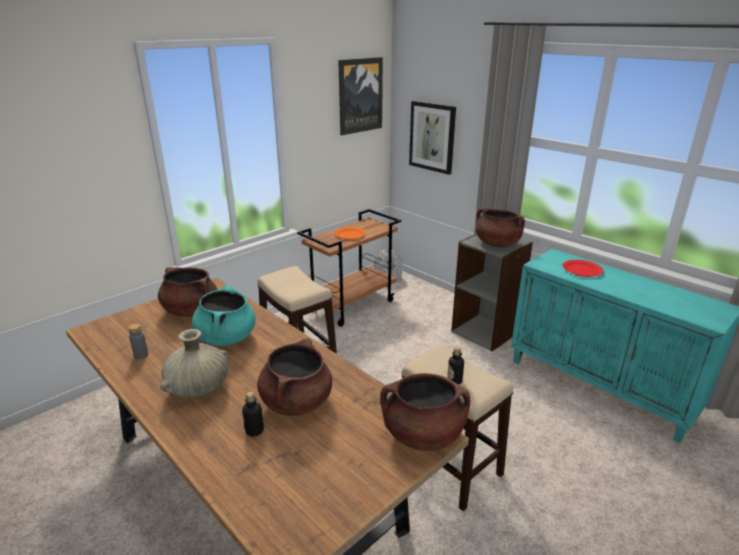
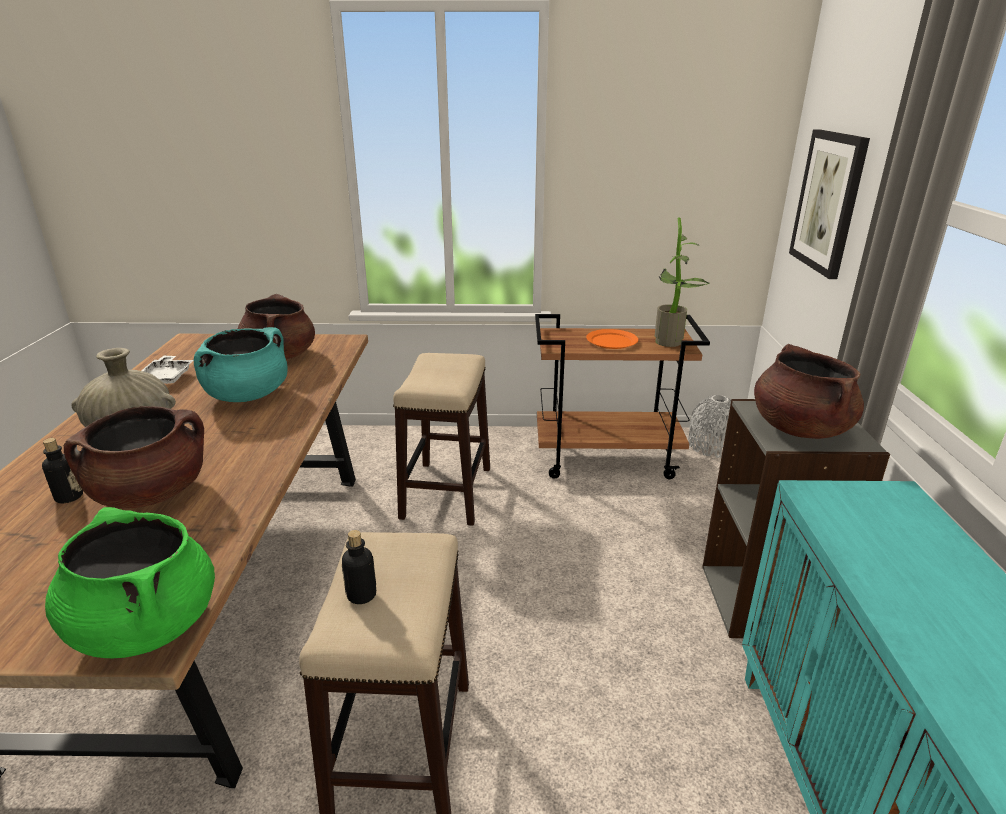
camera: 45 degrees right, 0 degrees up
(141, 355) = (167, 378): grey bottle -> white tray
(360, 95) = (719, 113): picture -> none
(376, 226) = (672, 342): none -> potted plant
(423, 435) = (146, 625): brown cooking pot -> green cooking pot
(582, 270) = (904, 549): red plate -> none

